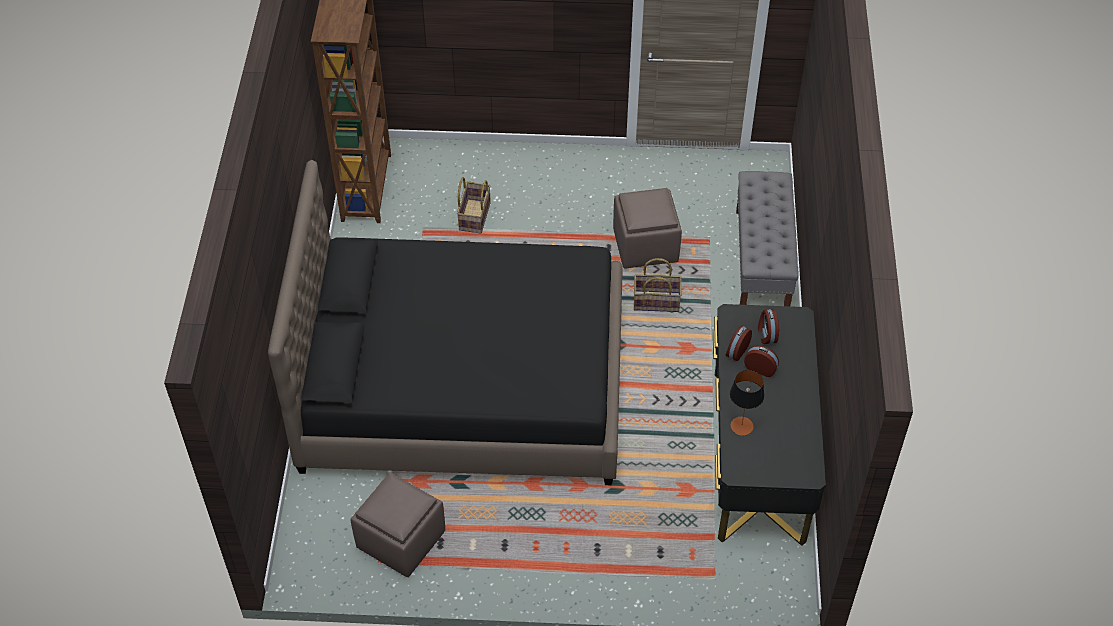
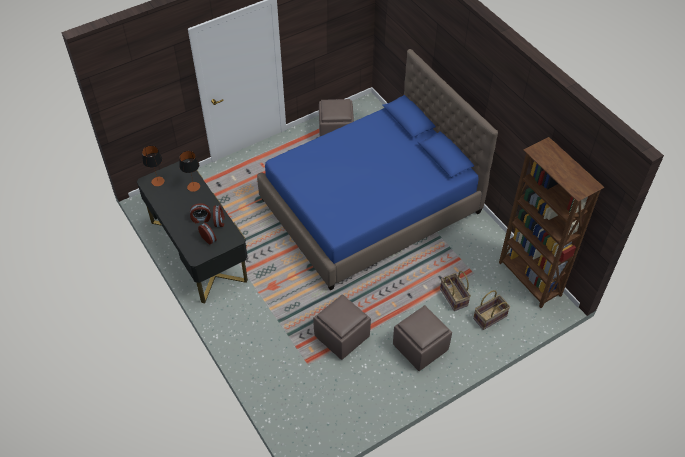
camera: 145 degrees right, 0 degrees up
(464, 384) = (370, 206): black bed -> blue bed
(566, 189) = (419, 347): none -> brown ottoman
(656, 301) = (309, 304): basket -> basket (490, 318)
(762, 260) = (265, 367): grey bench -> none
(792, 466) = (158, 181): none -> table lamp

